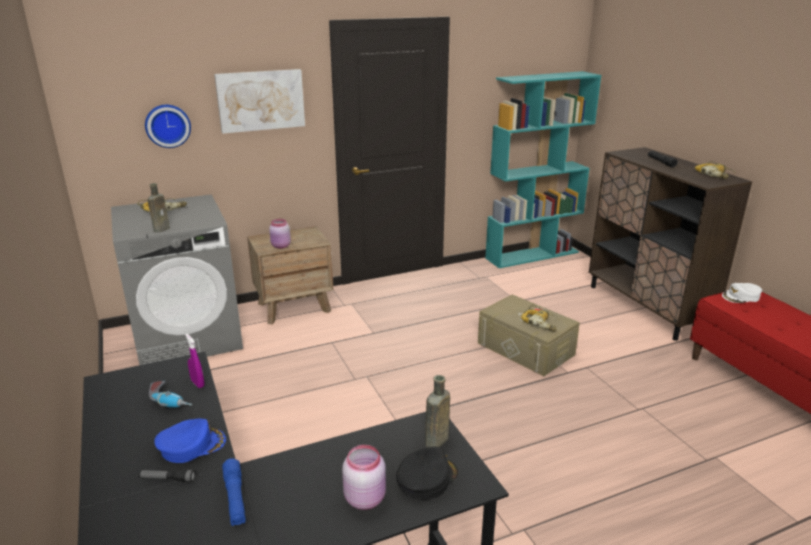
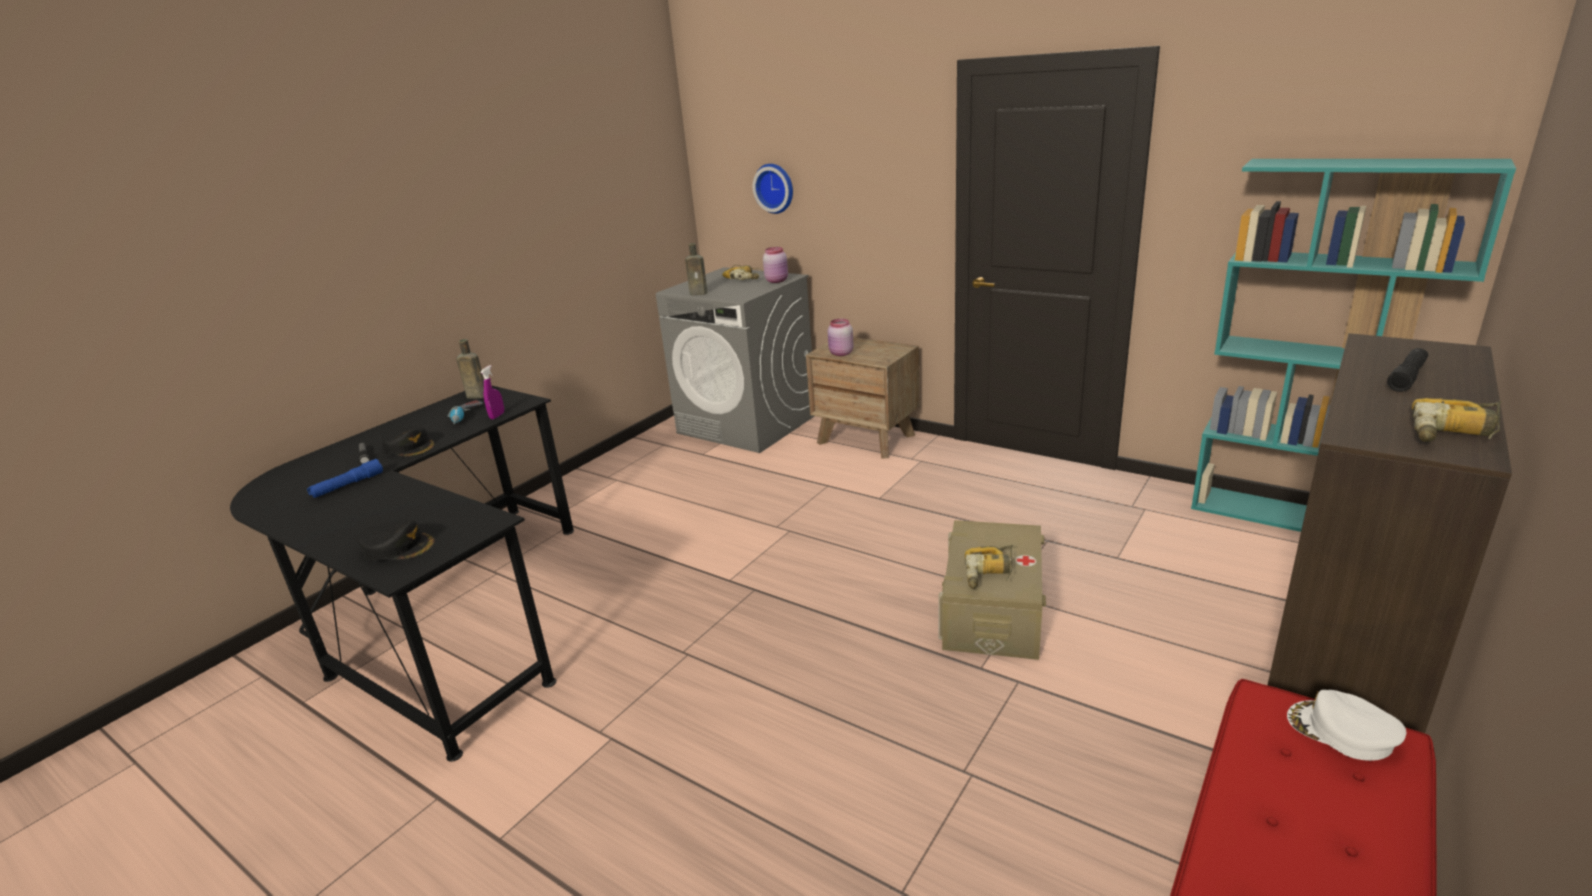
camera: 60 degrees right, 0 degrees up
(191, 445) = (410, 447): blue cap -> black cap
(261, 100) = (867, 167): picture -> none
(365, 498) = (361, 531): pink jar -> pink jar (777, 281)
(435, 442) = (459, 534): brown bottle -> brown bottle (475, 396)

